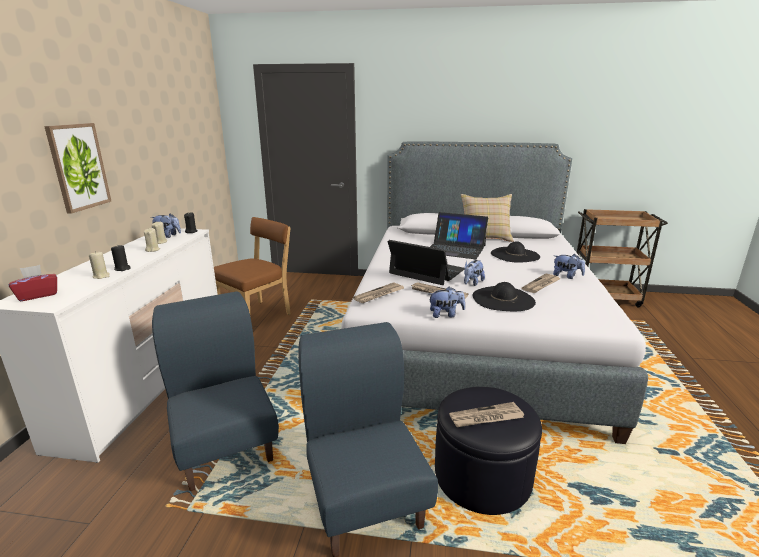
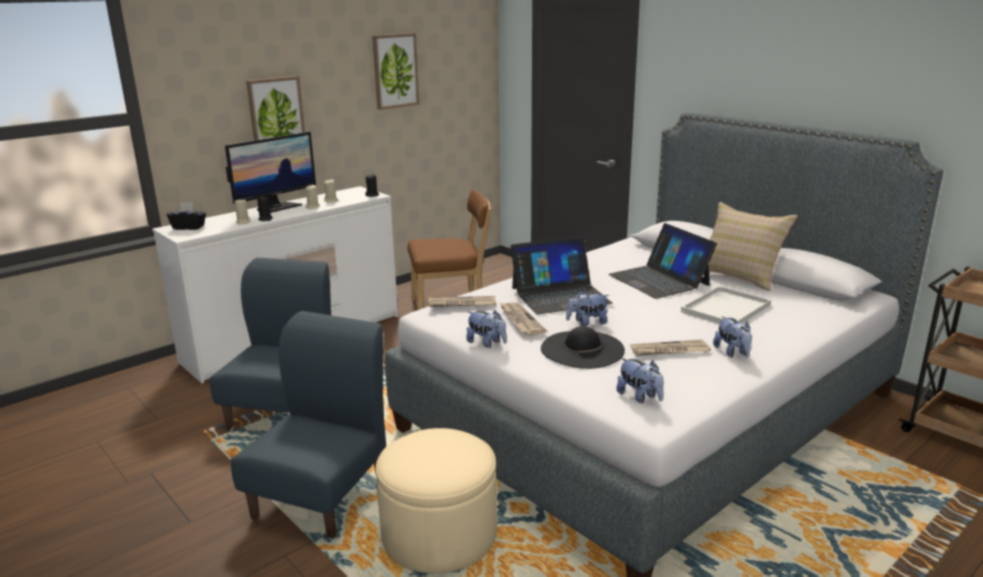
camera: 40 degrees right, 0 degrees up
(38, 295) = (189, 227): red tissue box -> black tissue box
(111, 257) = (276, 207): none -> monitor
(162, 122) = (395, 71): none -> picture
(168, 236) = (347, 195): plush toy -> plush toy (640, 397)
(427, 271) = (560, 295): laptop -> laptop turned 90 degrees clockwise
(482, 475) = (439, 534): black ottoman -> beige ottoman
(486, 417) = (421, 457): newspaper -> none
(515, 255) = (725, 308): black hat -> white tray

